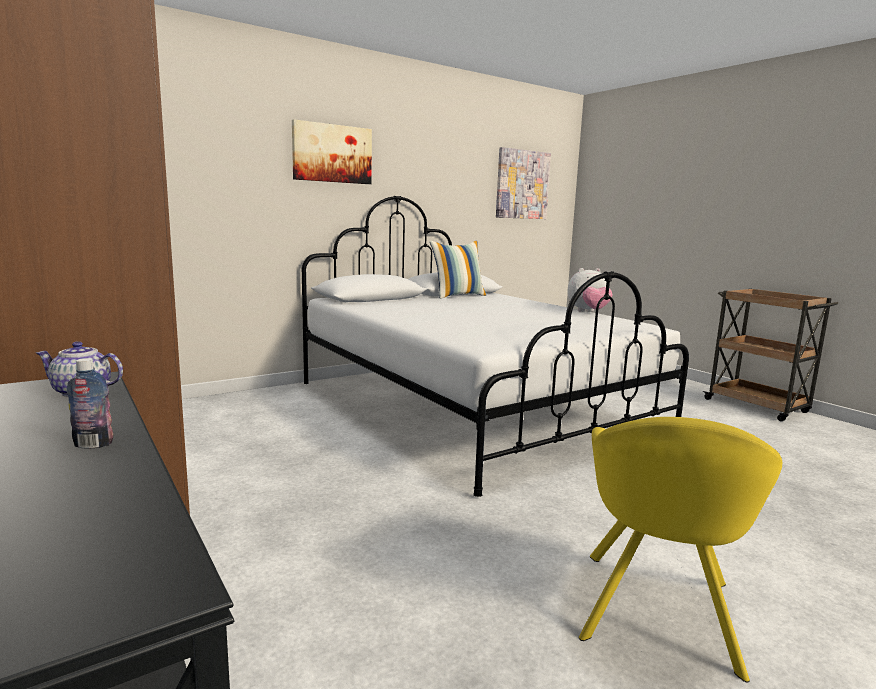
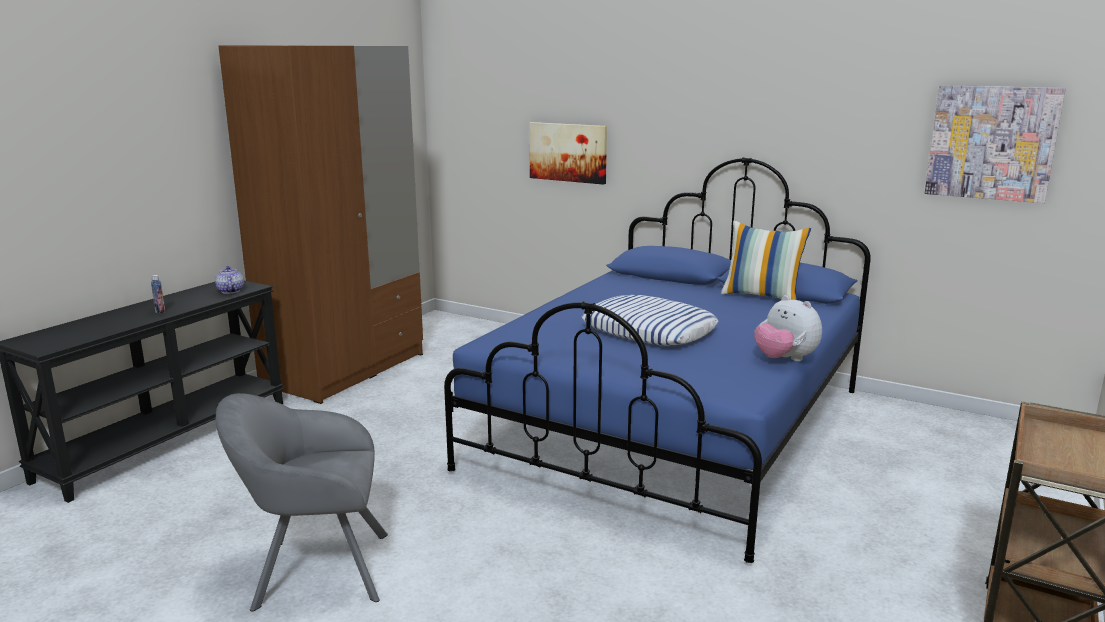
camera: 65 degrees right, 5 degrees up
(332, 153) = (672, 109): picture -> picture (568, 152)
(472, 406) = (673, 428): white bed -> blue bed
(501, 318) = (649, 330): none -> pillow
(657, 616) = (314, 570): yellow armchair -> grey armchair

